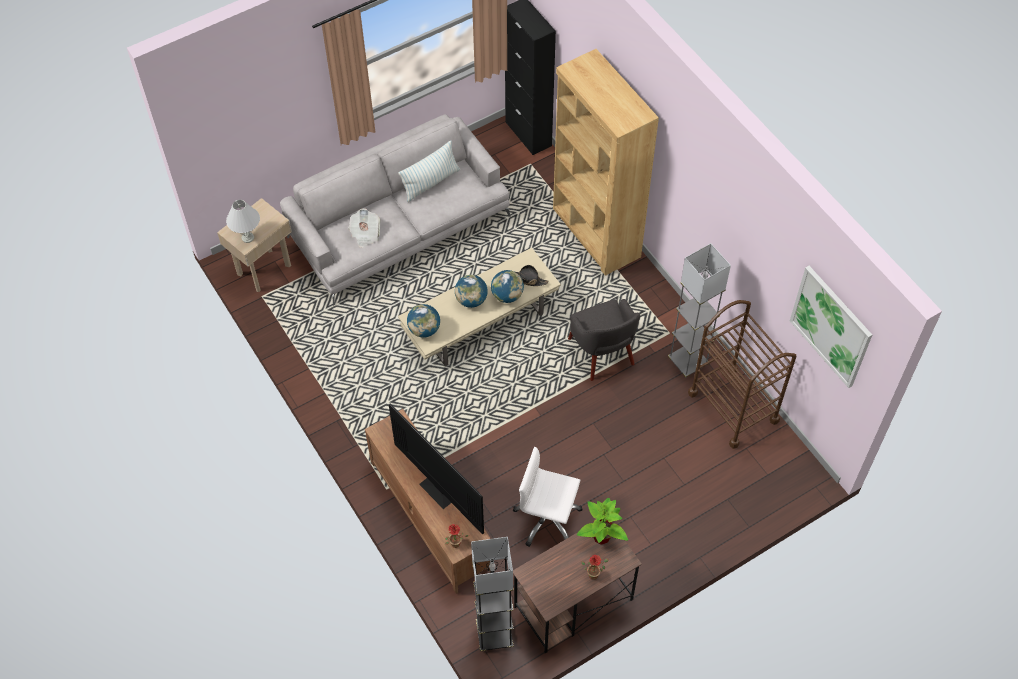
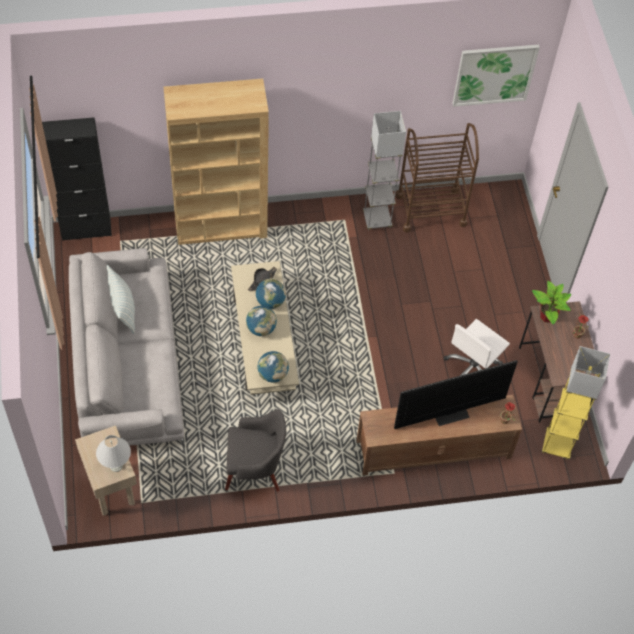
camera: 70 degrees left, 0 degrees up
(365, 234) = (150, 379): newspaper -> none
(494, 635) = (557, 445): grey floor lamp -> yellow floor lamp
(602, 352) = (339, 271): grey armchair -> grey armchair (254, 469)

